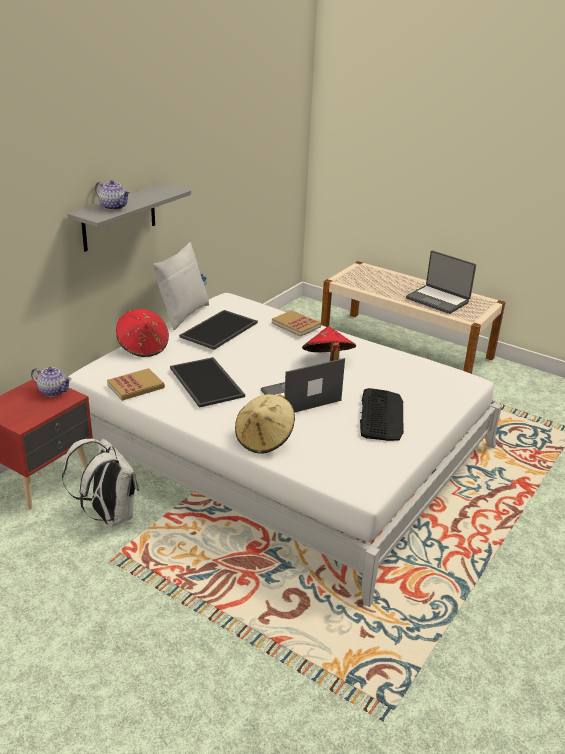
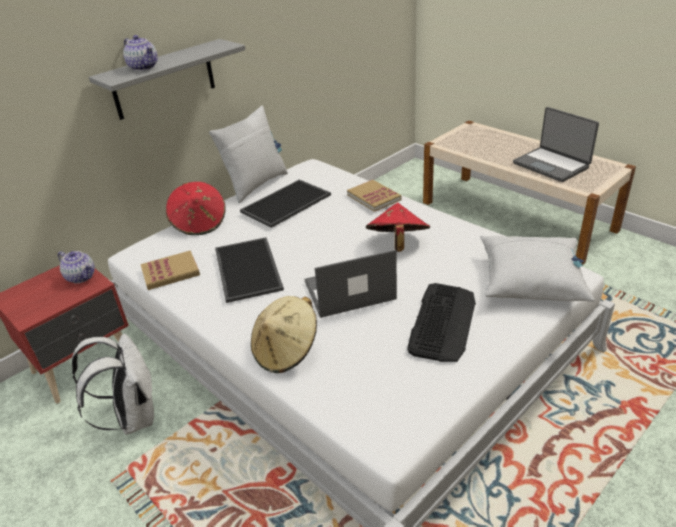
camera: 15 degrees right, 5 degrees up
(441, 386) = (530, 282): none -> grey pillow

